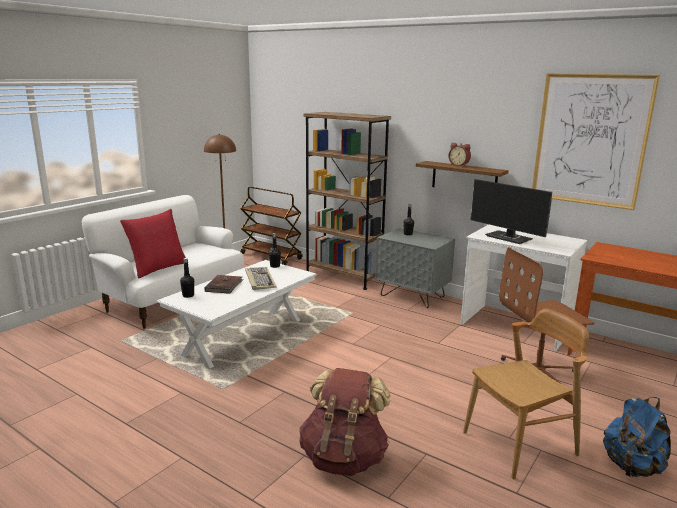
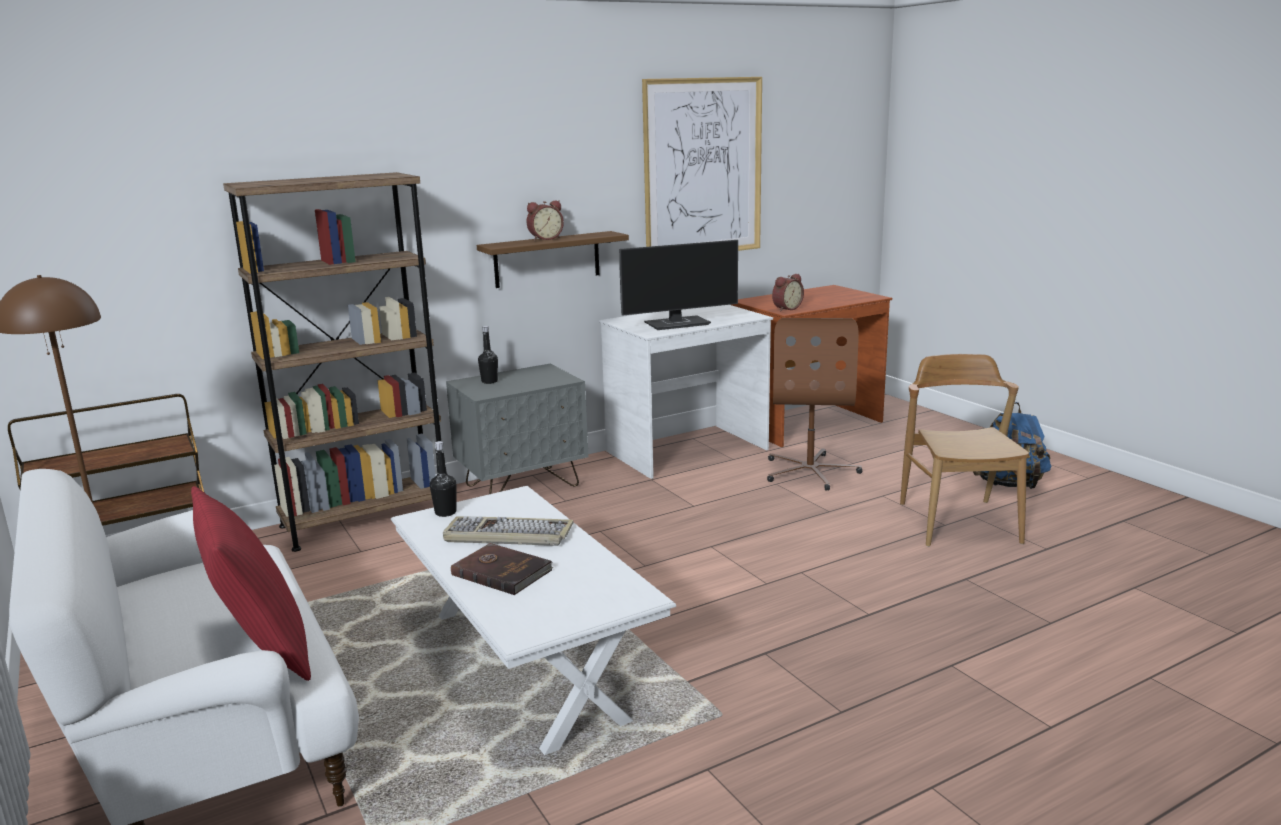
camera: 65 degrees left, 0 degrees up
(188, 295) = (519, 615): black bottle -> none
(344, 458) = (964, 635): brown backpack -> none
(601, 256) = (786, 308): none -> alarm clock

